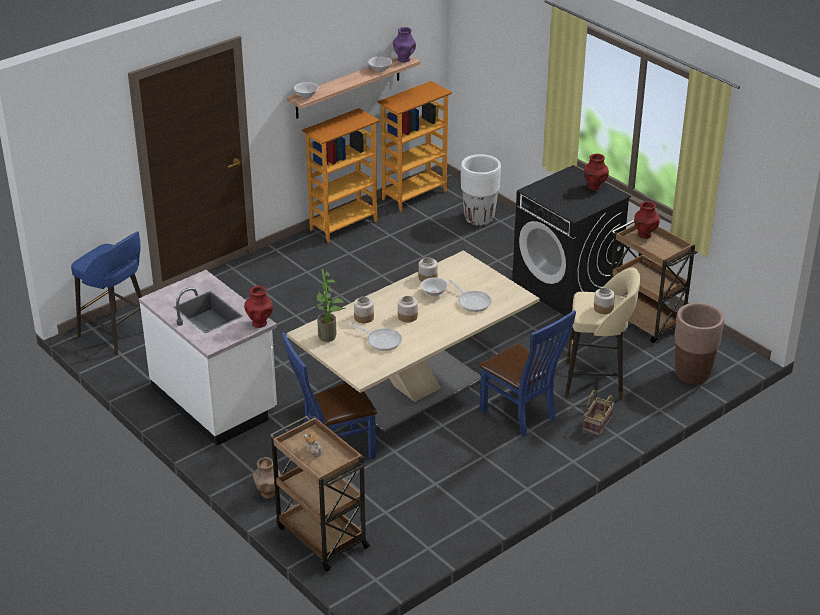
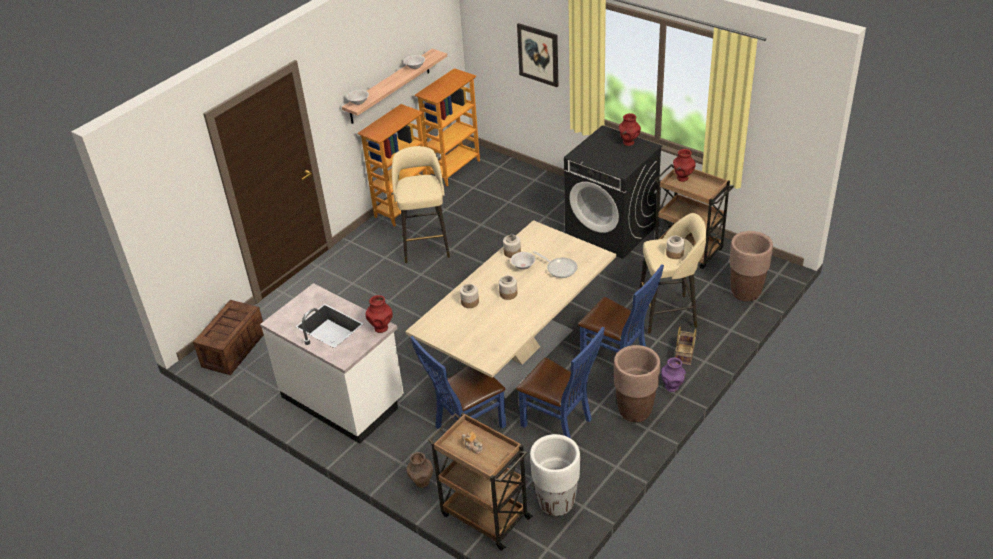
camera: 10 degrees left, 5 degrees up
(117, 334) = (233, 350): blue stool -> crate
(330, 336) = (446, 327): potted plant -> none
(355, 267) = (425, 245): none -> beige stool
(381, 340) = (493, 322): frying pan -> none
(404, 60) = (433, 54): purple vase -> purple vase (672, 387)
(434, 465) = (560, 423): none -> blue chair
(479, 218) = (516, 181): white planter -> white planter (556, 503)
(519, 77) = (538, 54): none -> picture
(520, 469) = (635, 411): none -> brown planter

